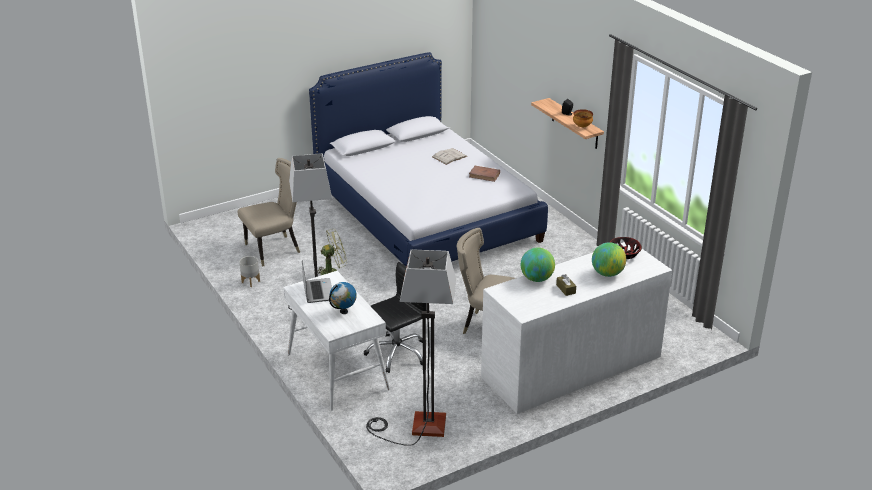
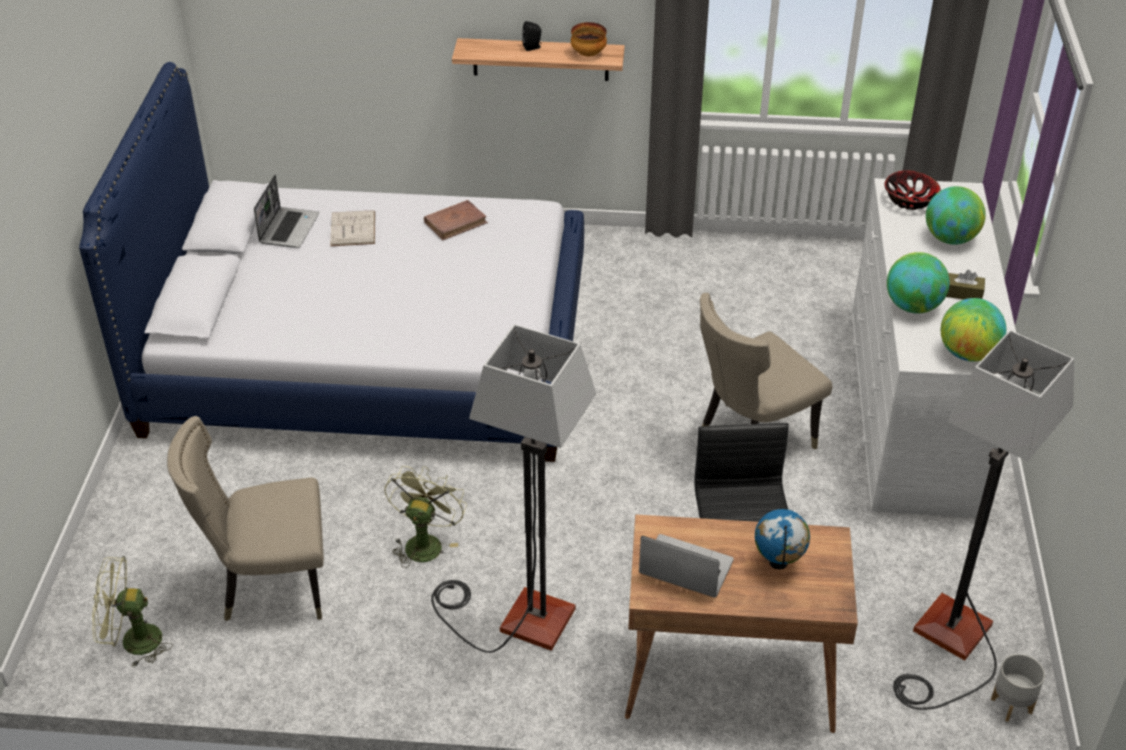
camera: 55 degrees left, 10 degrees up
(221, 235) = (132, 642): none -> green fan
(250, 282) = (342, 669): grey planter -> grey planter (1010, 706)
(275, 249) = (268, 585): beige chair -> beige chair turned 105 degrees counterclockwise
(337, 371) = (728, 674): white desk -> brown desk
(431, 144) = (288, 228): none -> laptop
(519, 303) = (967, 353): none -> globe

